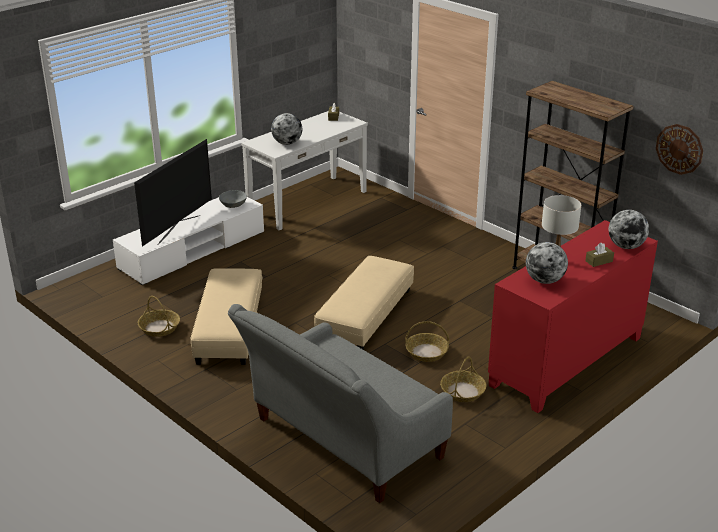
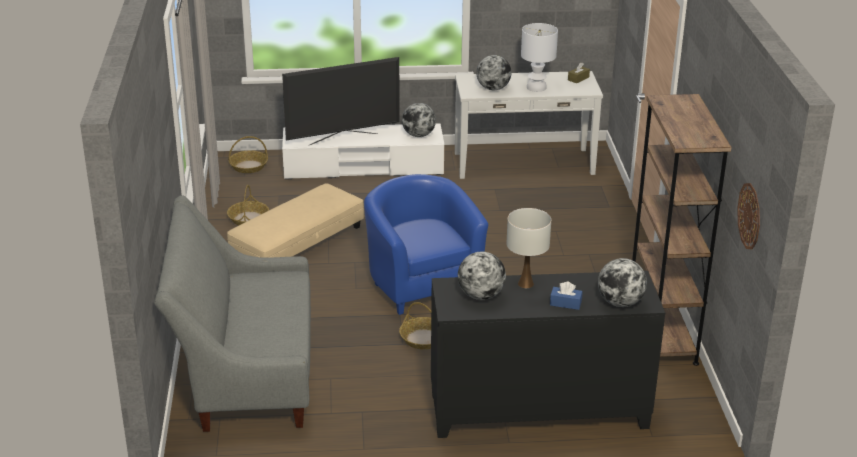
camera: 40 degrees right, 0 degrees up
(233, 205) = (418, 135): grey bowl -> globe
(316, 132) = (537, 87): none -> white table lamp
(365, 315) = (421, 283): beige ottoman -> blue armchair
(462, 391) = (402, 386): basket -> basket (248, 166)
(567, 361) = (538, 411): red cabinet -> black cabinet
(599, 261) = (565, 303): brown tissue box -> blue tissue box

